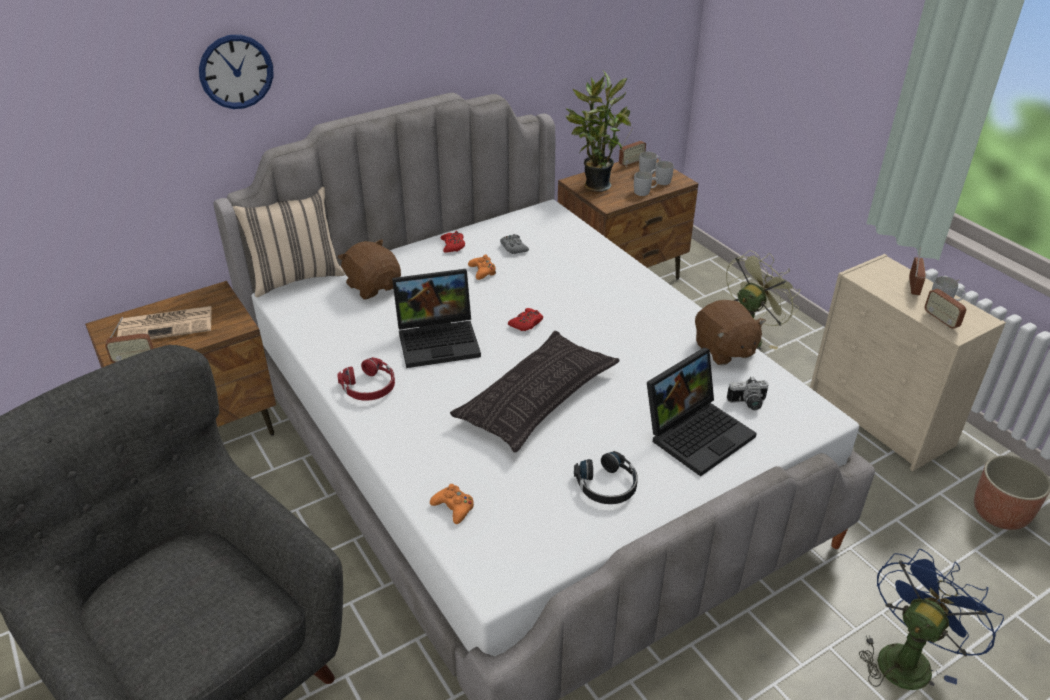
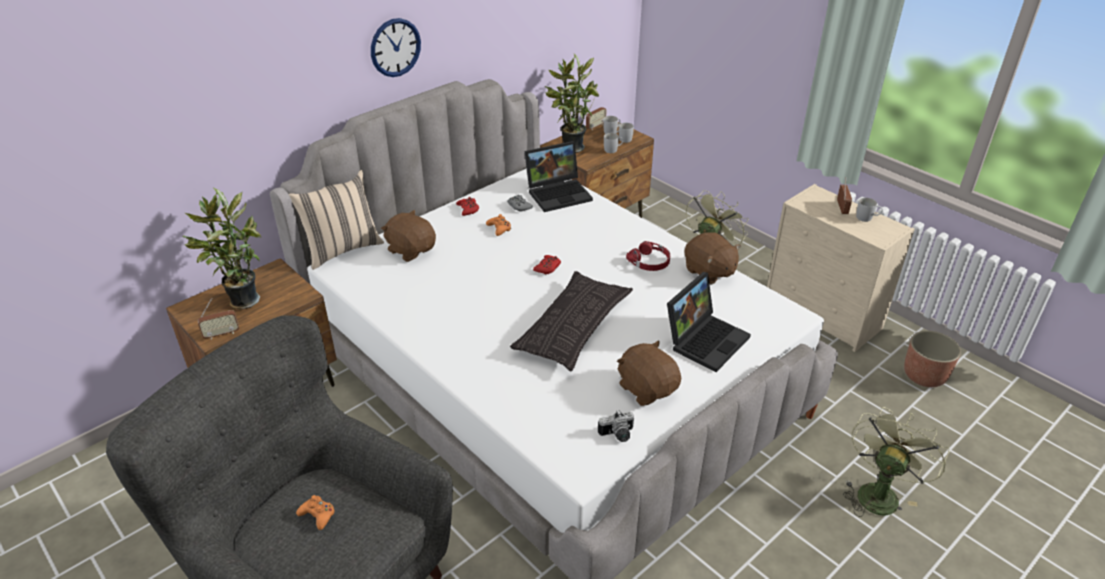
camera: 10 degrees left, 0 degrees up
(167, 325) = (241, 301): newspaper -> potted plant
(236, 72) = (284, 79): wall clock -> wall clock (395, 47)
(369, 387) = (434, 333): red headphones -> red headphones (650, 262)
(440, 339) = (481, 288): laptop -> laptop (559, 193)
(454, 507) = (532, 420): orange game controller -> orange game controller (318, 515)
(607, 486) = (647, 388): black headphones -> brown plush toy
(748, 404) = (738, 312): camera -> camera (617, 435)
(907, 657) = (878, 492): blue fan -> green fan
(941, 320) = (867, 232): radio -> none

